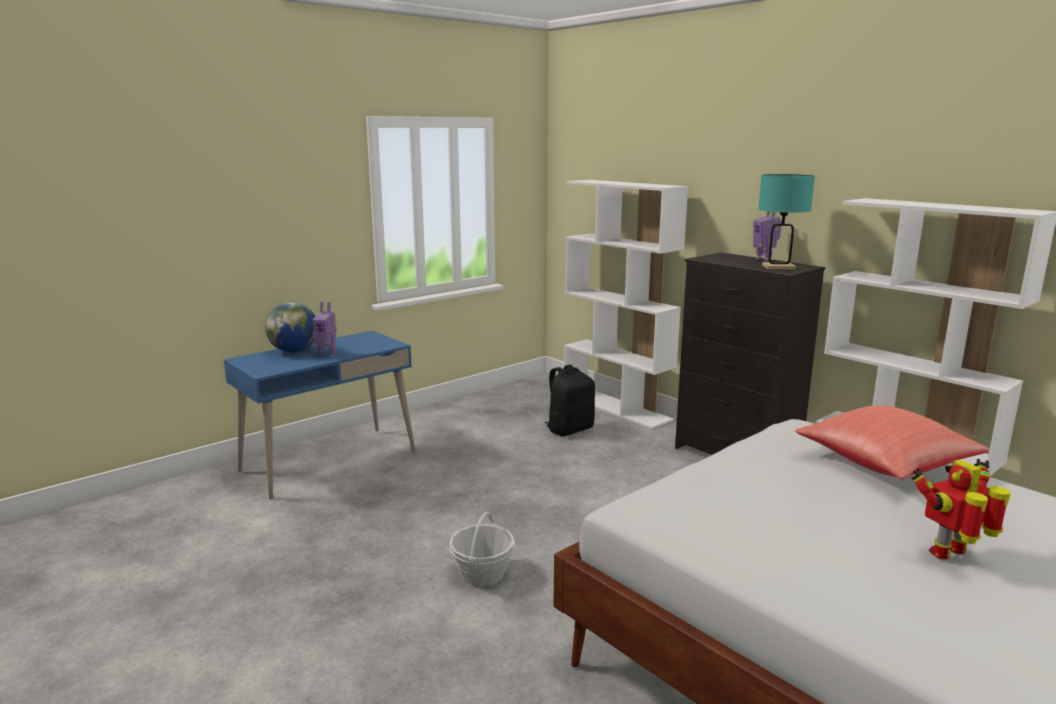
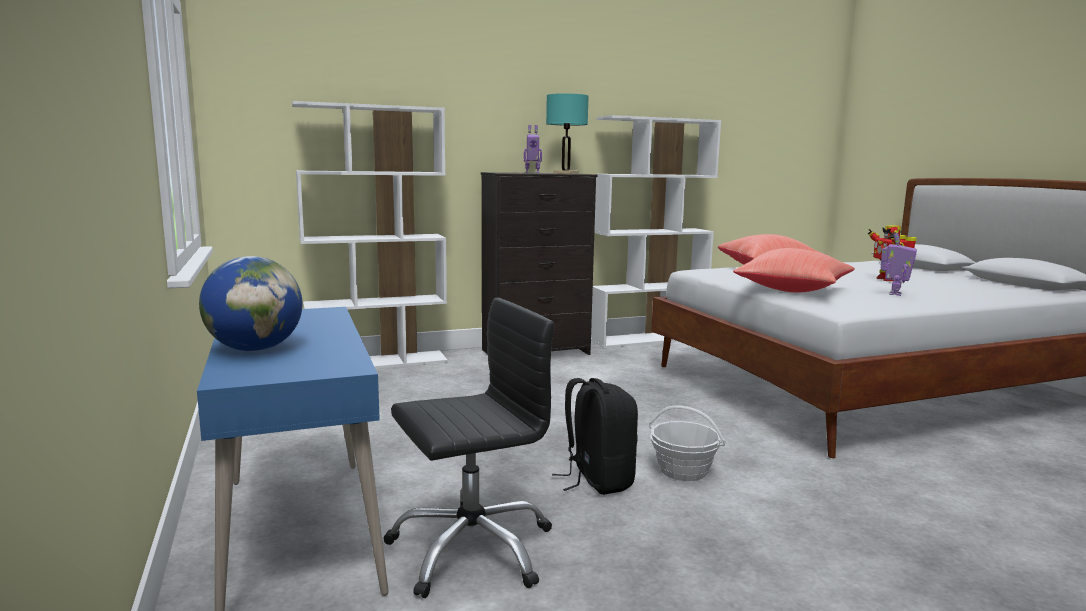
camera: 70 degrees left, 5 degrees down
(323, 511) = (471, 548): none -> black office chair
(327, 355) = (319, 336): toy robot -> toy robot (894, 294)
(569, 429) = (402, 387): black backpack -> black backpack (597, 480)
(725, 483) = (794, 291): none -> red pillow

